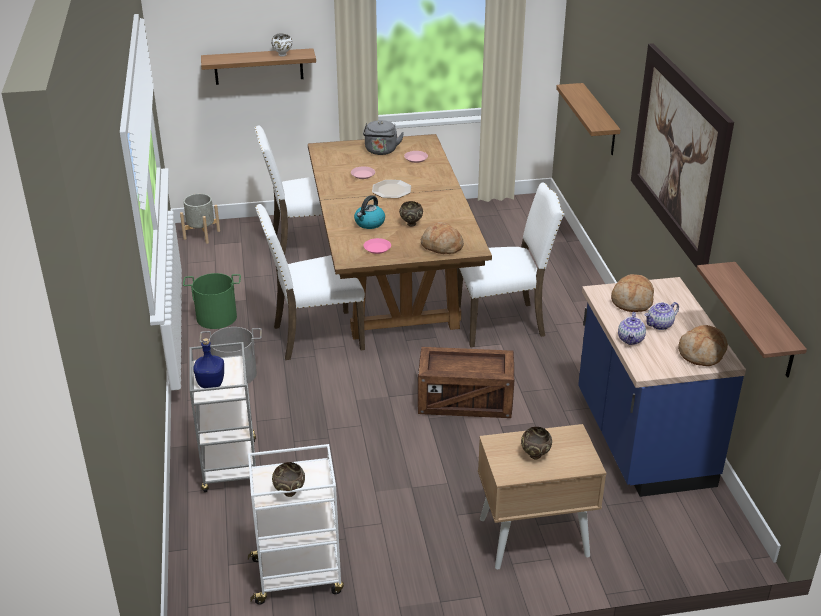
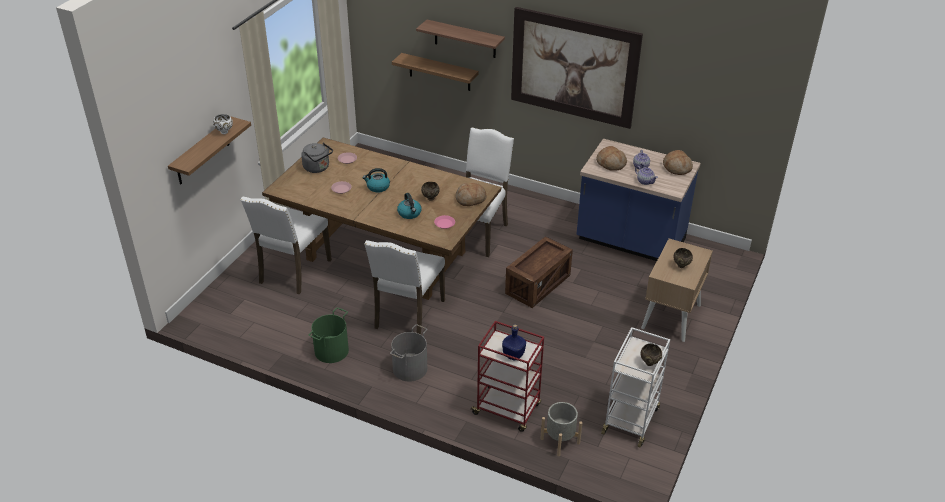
camera: 55 degrees left, 5 degrees up
(202, 235) = (208, 314): grey planter -> grey planter (560, 440)
(230, 467) = (507, 409): grey cart -> red cart
(391, 190) = (377, 187): plate -> kettle
(764, 321) = (707, 132): shelf -> shelf (465, 39)

